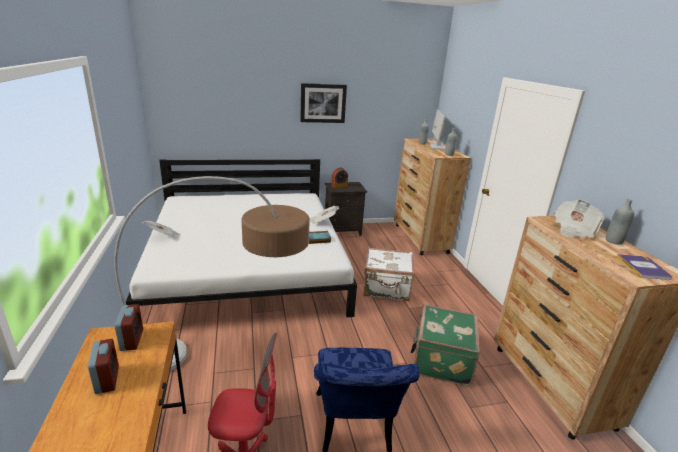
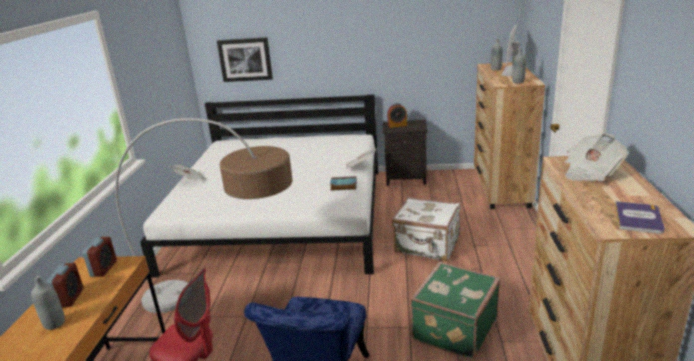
camera: 20 degrees right, 0 degrees up
(323, 103) = (373, 29): picture -> picture (245, 59)
(613, 241) = (634, 186): grey bottle -> grey bottle (54, 324)

